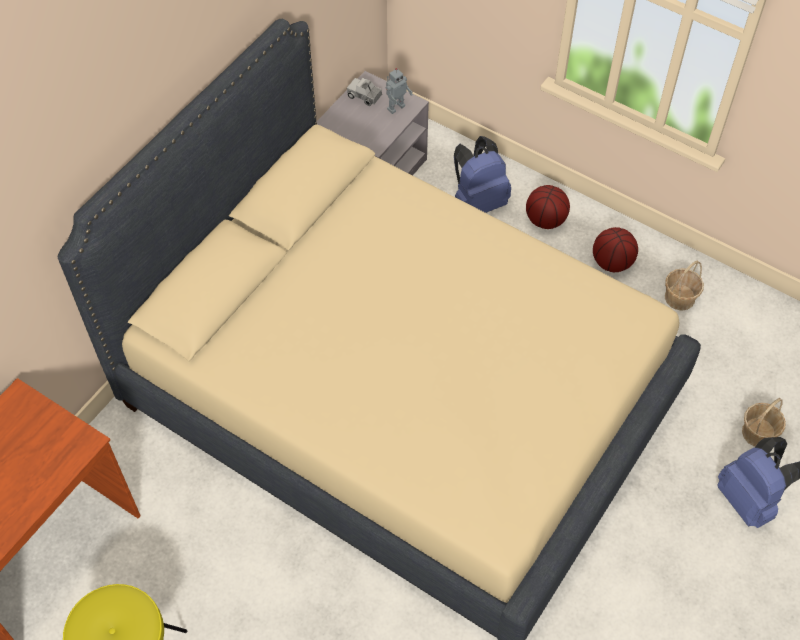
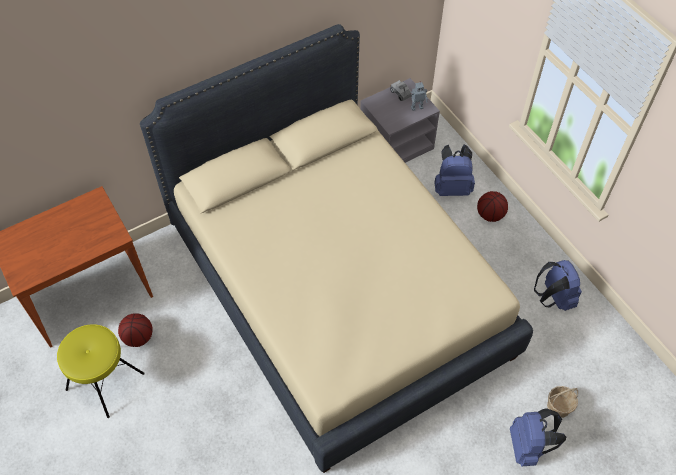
camera: 25 degrees right, 0 degrees up
(612, 262) = (520, 258): basketball -> basketball (139, 337)
(679, 297) = (553, 298): basket -> blue backpack

